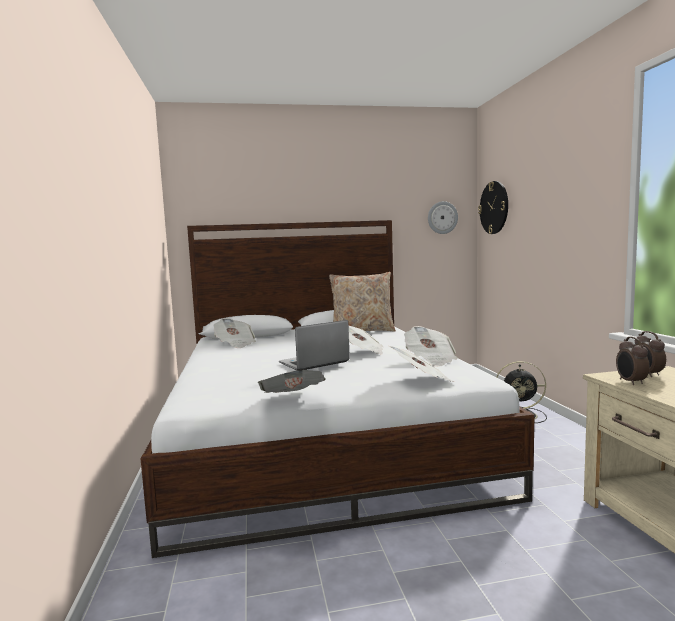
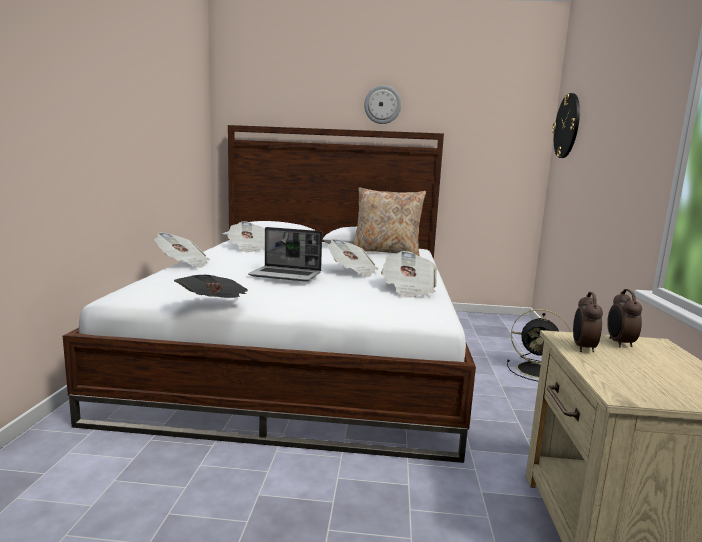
camera: 15 degrees right, 5 degrees up
(313, 363) = (286, 275): laptop -> laptop turned 150 degrees counterclockwise
(421, 380) = (367, 308): newspaper -> newspaper (183, 264)
(442, 217) = (508, 134): wall clock -> wall clock (382, 104)

